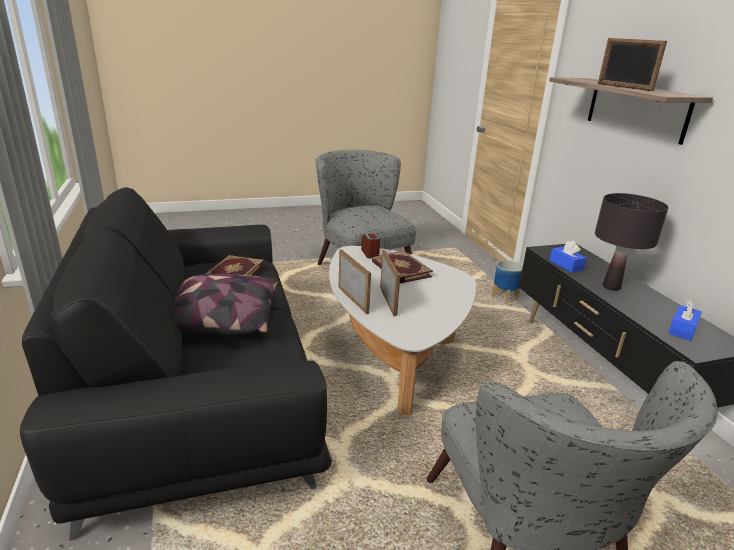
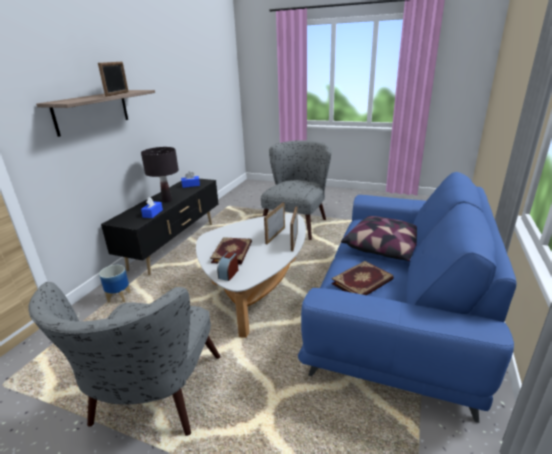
camera: 140 degrees left, 0 degrees up
(199, 386) = (397, 310): black sofa -> blue sofa

